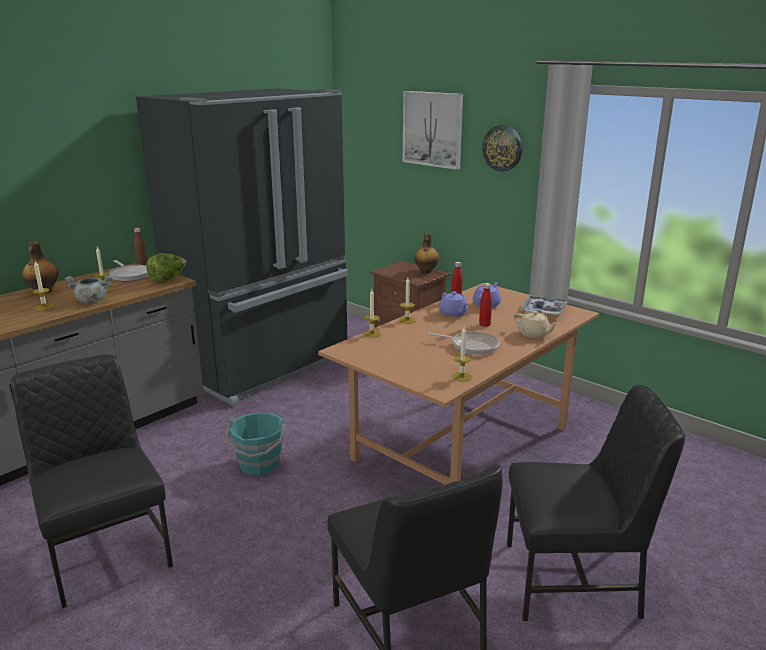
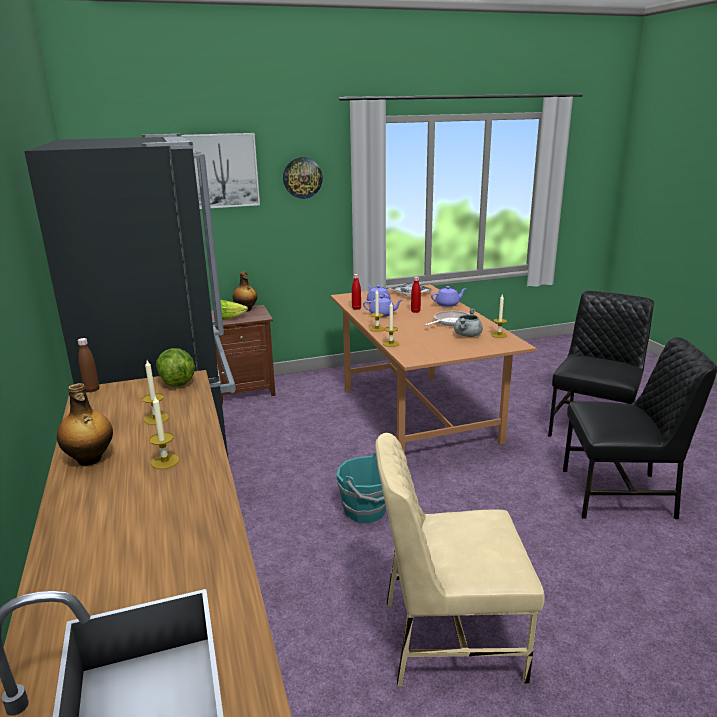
camera: 60 degrees left, 0 degrees up
(92, 301) = (190, 429): grey cooking pot -> grey cooking pot (467, 335)
(106, 551) = (448, 638): black chair -> beige chair
(130, 275) = (120, 399): frying pan -> none
(396, 272) = (229, 318): none -> lettuce
(534, 334) = (448, 304): beige teapot -> purple teapot

